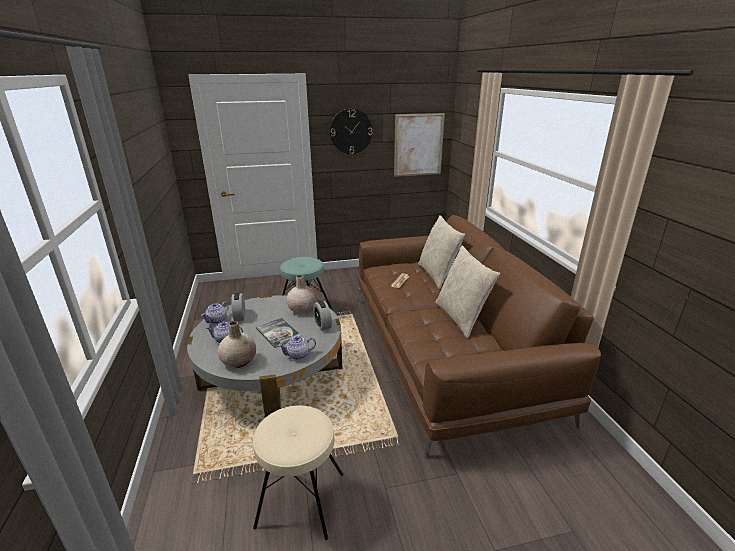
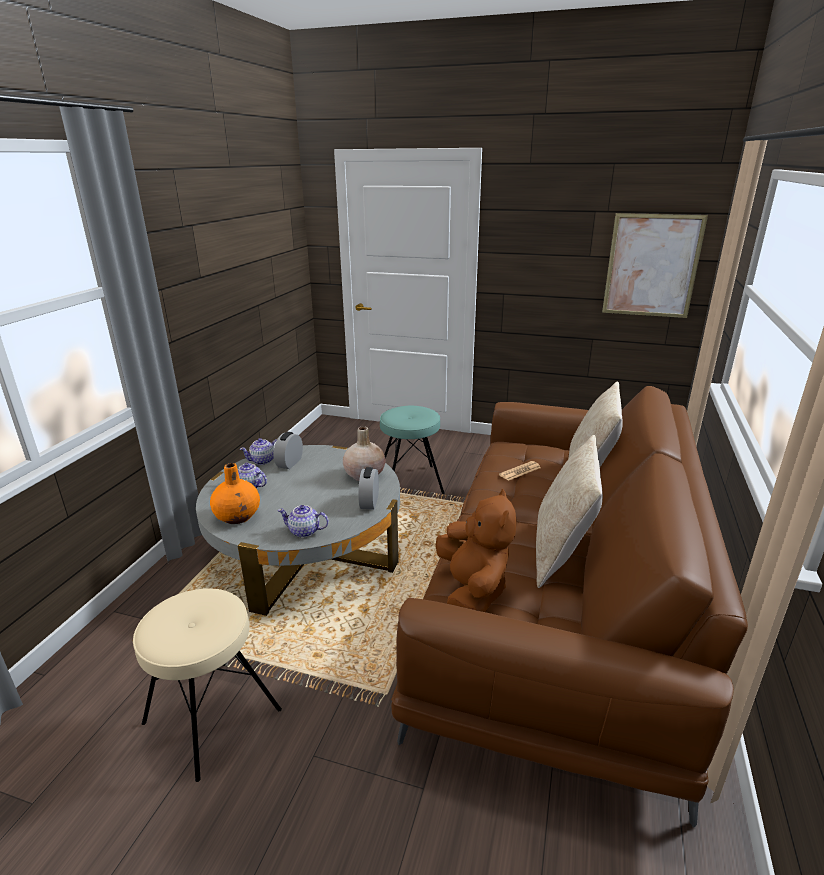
camera: 30 degrees right, 0 degrees up
(239, 361) = (238, 516): beige vase -> orange vase
(278, 333) = (310, 496): book -> none
(351, 131) = (540, 236): wall clock -> none
(438, 352) = (472, 591): none -> brown plush toy

